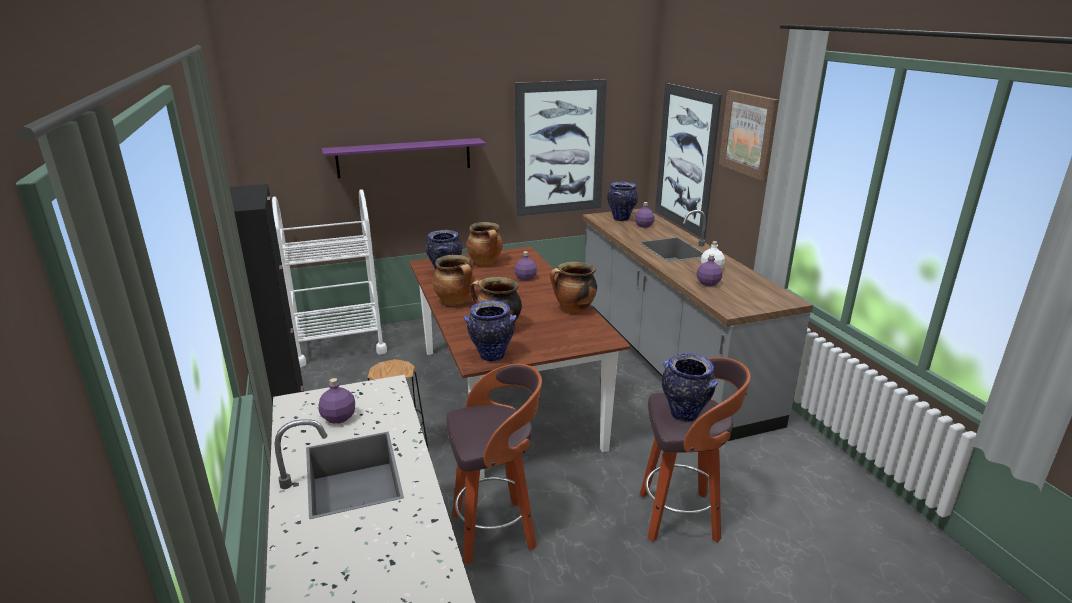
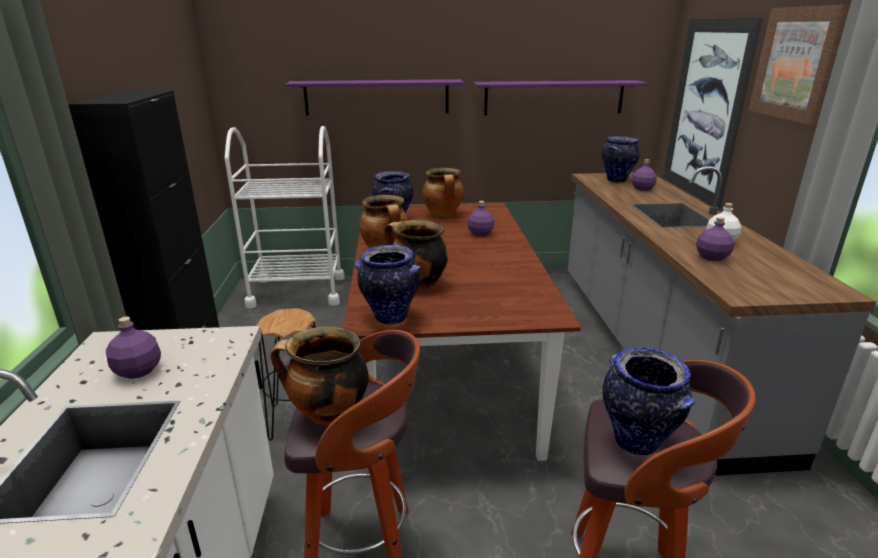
camera: 15 degrees right, 0 degrees up
(560, 149) = (554, 97): picture -> purple shelf
(573, 309) = (522, 273): cooking pot -> cooking pot (328, 415)

